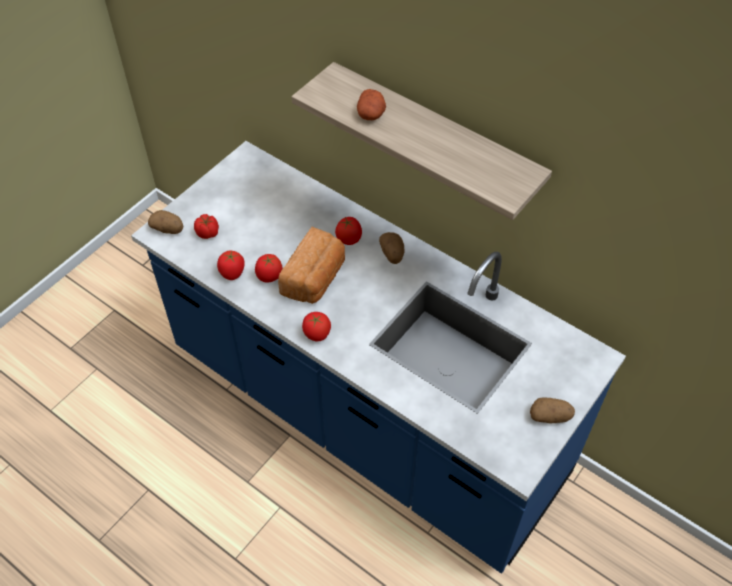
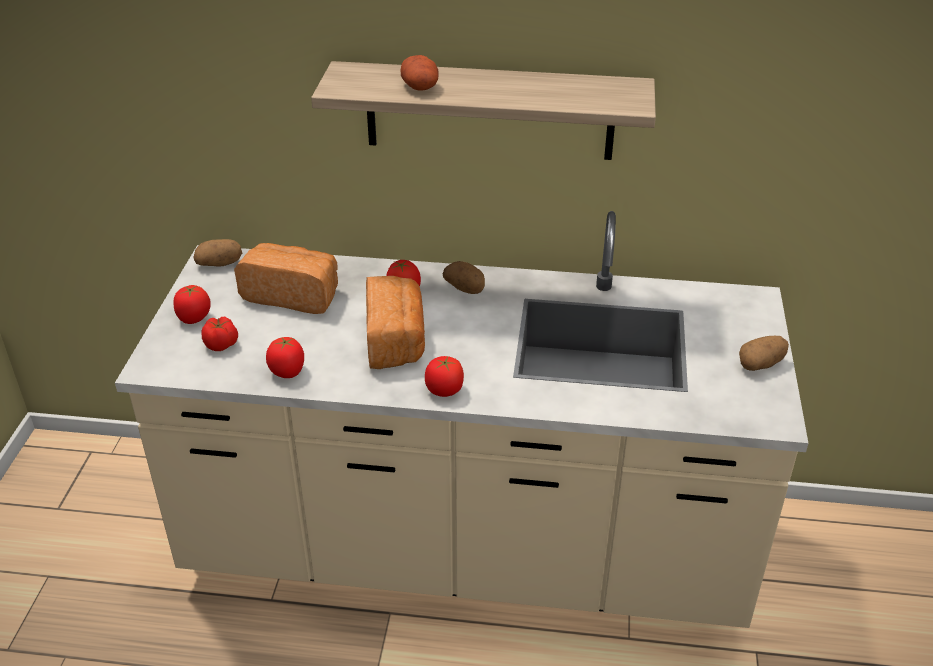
camera: 30 degrees left, 15 degrees down
(168, 229) = (163, 359): potato -> potato (220, 263)
(269, 276) = (337, 358): tomato -> tomato (194, 318)
(277, 210) = (293, 294): none -> bread
(366, 414) = (466, 548): blue counter -> beige counter

